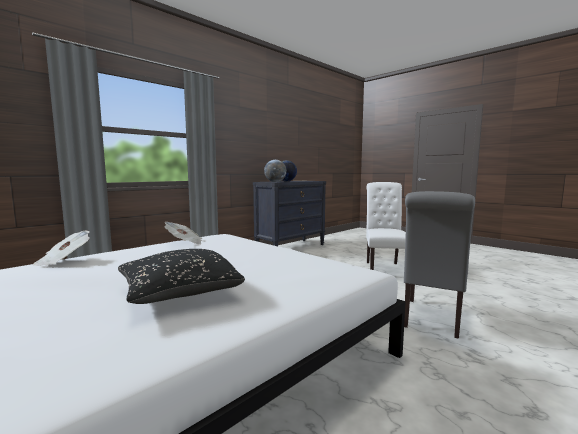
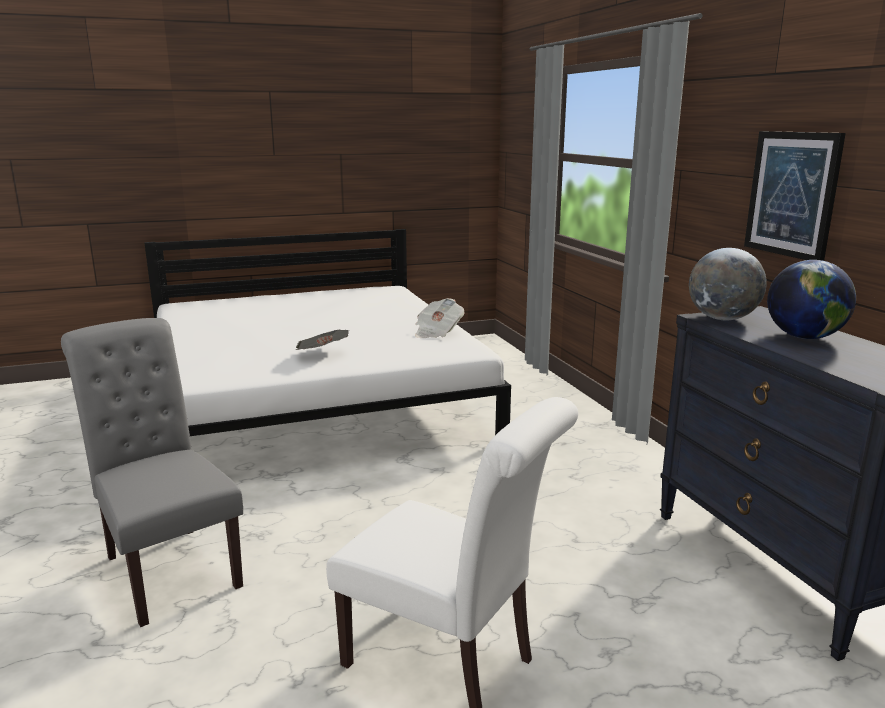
camera: 115 degrees right, 10 degrees up
(64, 260) = (406, 300): newspaper -> newspaper (322, 354)
(179, 293) = (257, 325): black pillow -> none
(253, 145) = (792, 194): none -> picture

